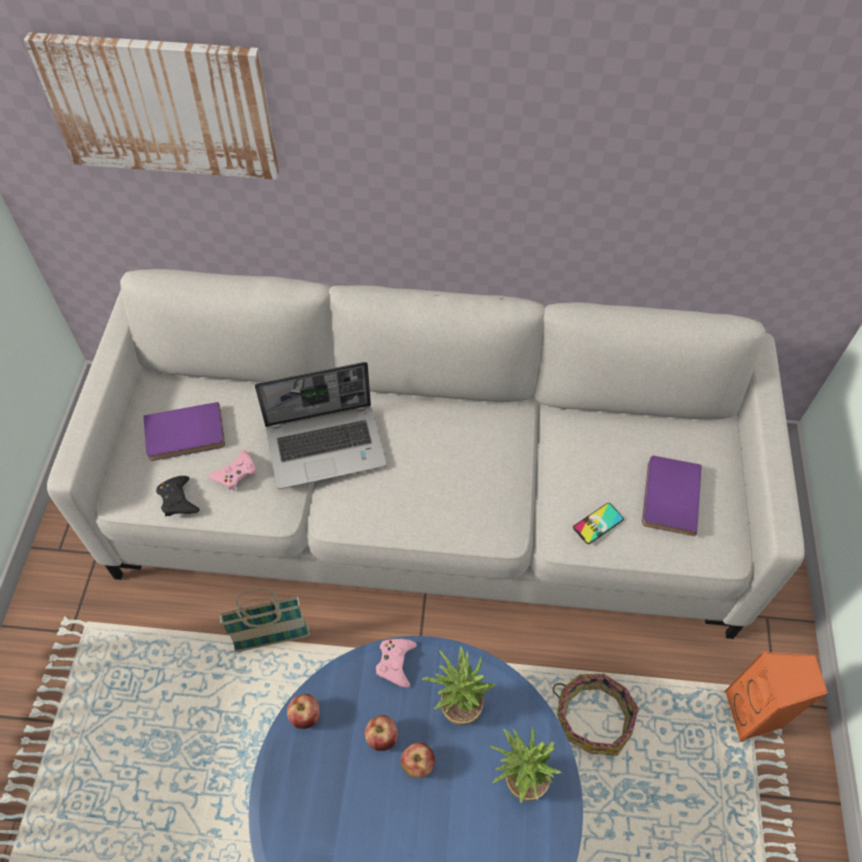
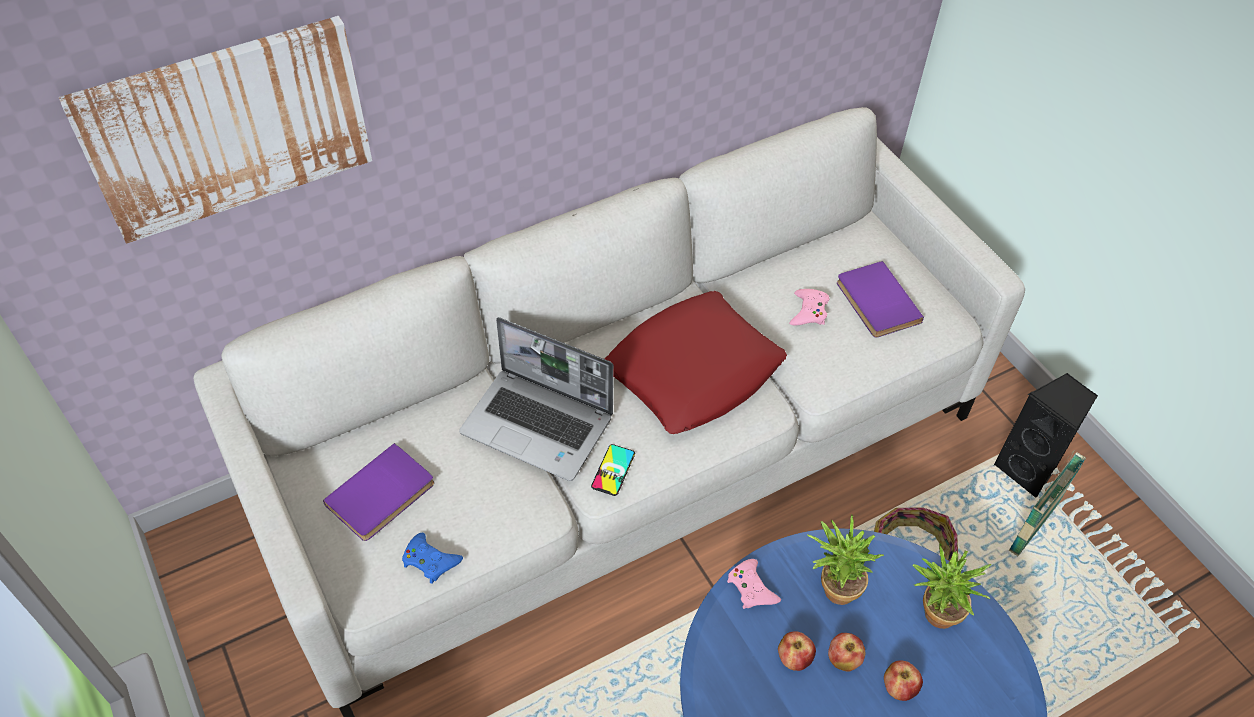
camera: 35 degrees left, 5 degrees down
(178, 500) = (430, 561): black game controller -> blue game controller
(235, 473) = (469, 502): pink game controller -> pink game controller (809, 311)
(272, 640) = (569, 675): basket -> basket (1032, 529)
(305, 716) = (710, 687): apple -> apple (898, 688)
(327, 445) = (539, 425): laptop -> laptop turned 75 degrees clockwise
(472, 468) = (693, 370): none -> red pillow
(598, 523) = (838, 357): phone -> phone (613, 470)
(752, 715) = (1027, 471): orange speaker -> black speaker

